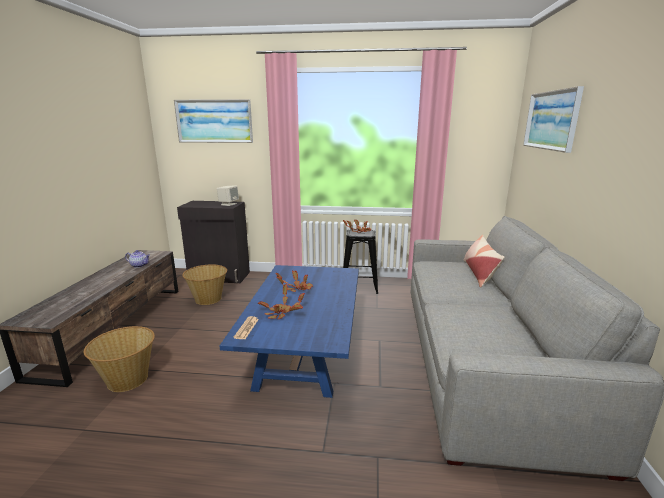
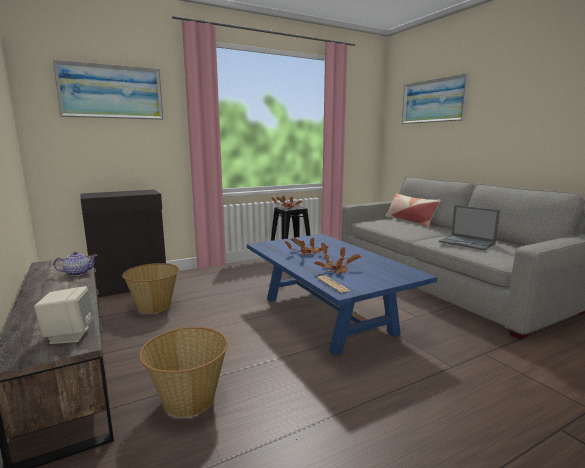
camera: 35 degrees left, 5 degrees down
(228, 204) = (143, 192): beige speaker -> beige speaker (69, 335)
(471, 323) = (467, 243): none -> laptop

